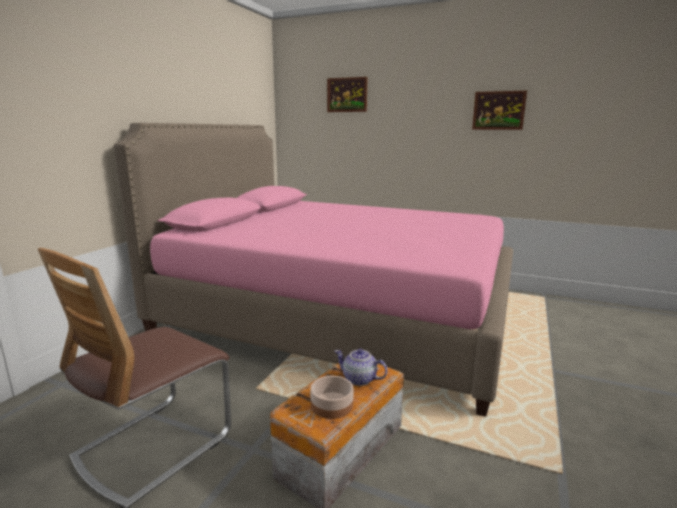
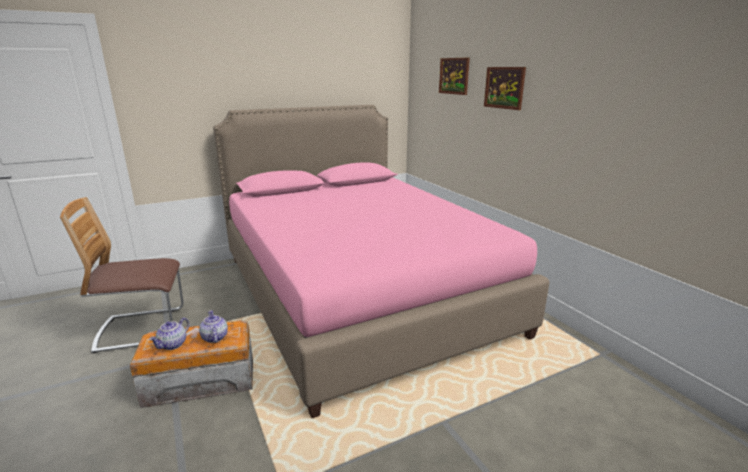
camera: 40 degrees right, 5 degrees up
(332, 405) = (173, 344): bowl -> teapot
(498, 110) = (581, 105): picture -> picture (504, 88)

